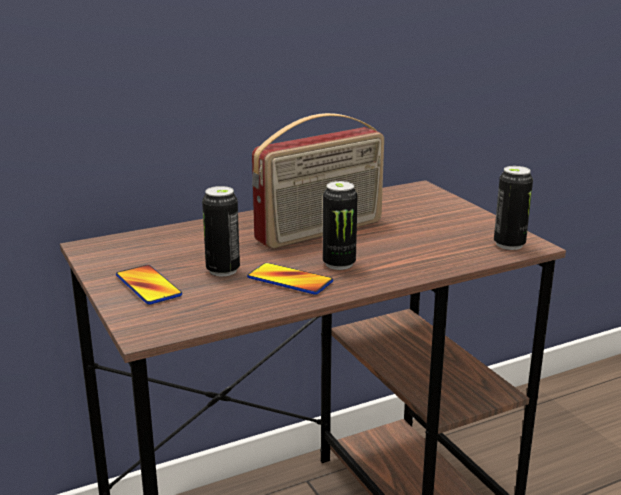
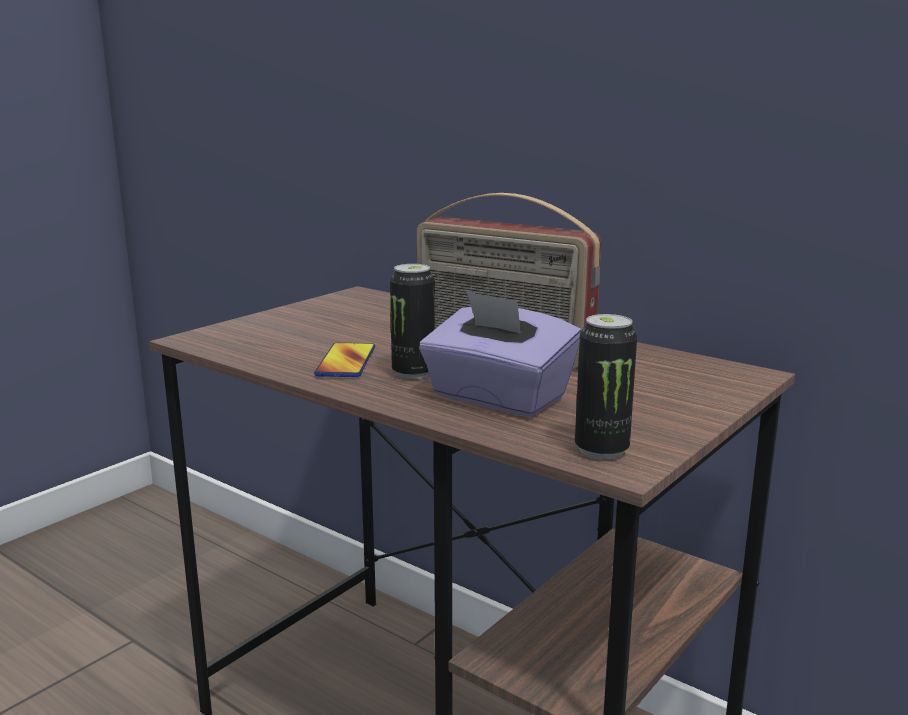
camera: 65 degrees right, 5 degrees down
(148, 286) = (287, 322): phone -> none
(223, 270) = (347, 336): can -> none
(410, 250) = (497, 398): none -> purple tissue box

